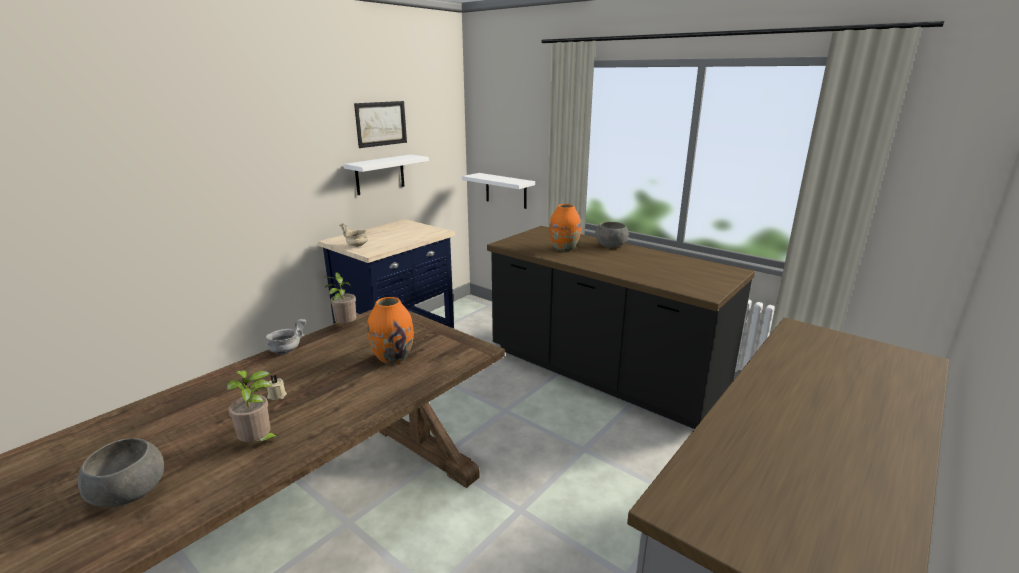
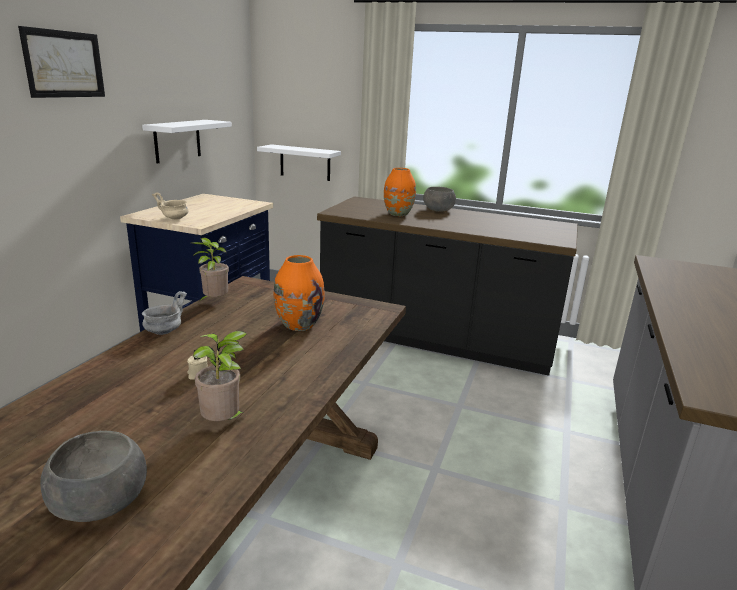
camera: 20 degrees left, 0 degrees up
(381, 123) = (178, 81): picture -> picture (64, 64)

